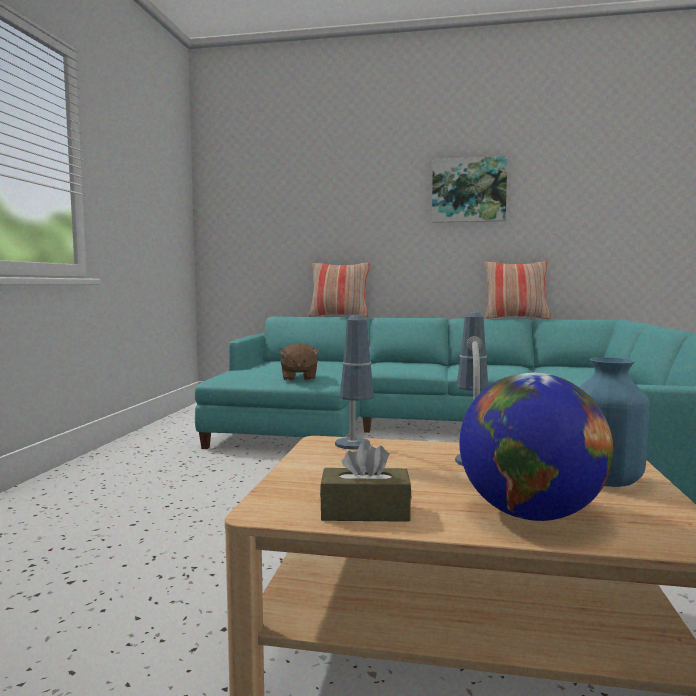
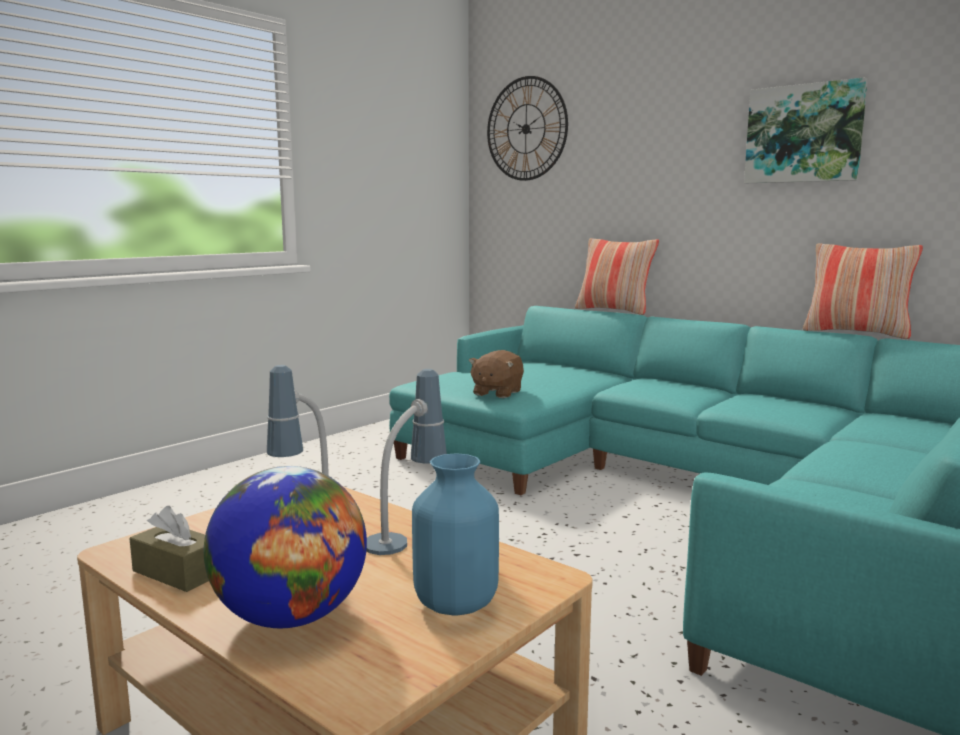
camera: 30 degrees right, 5 degrees up
(249, 178) = (526, 129): none -> wall clock

